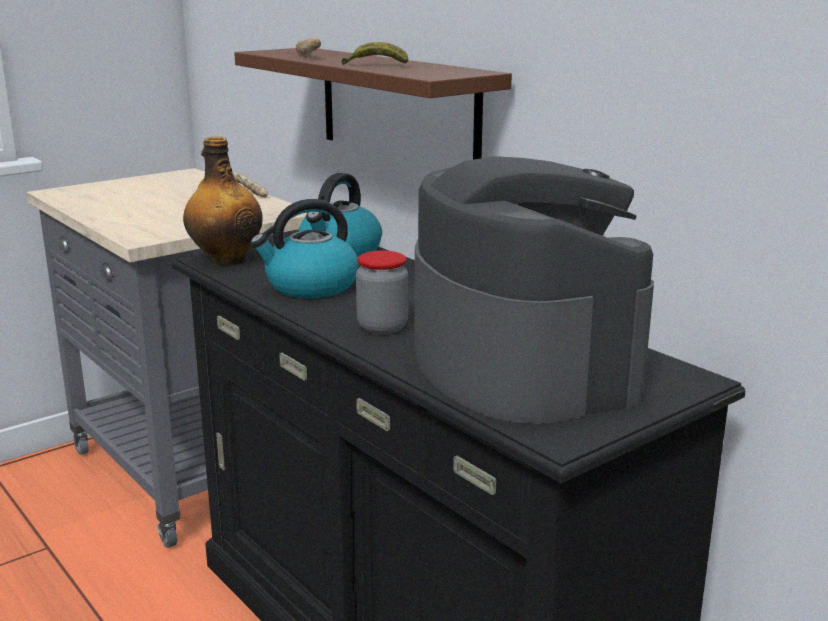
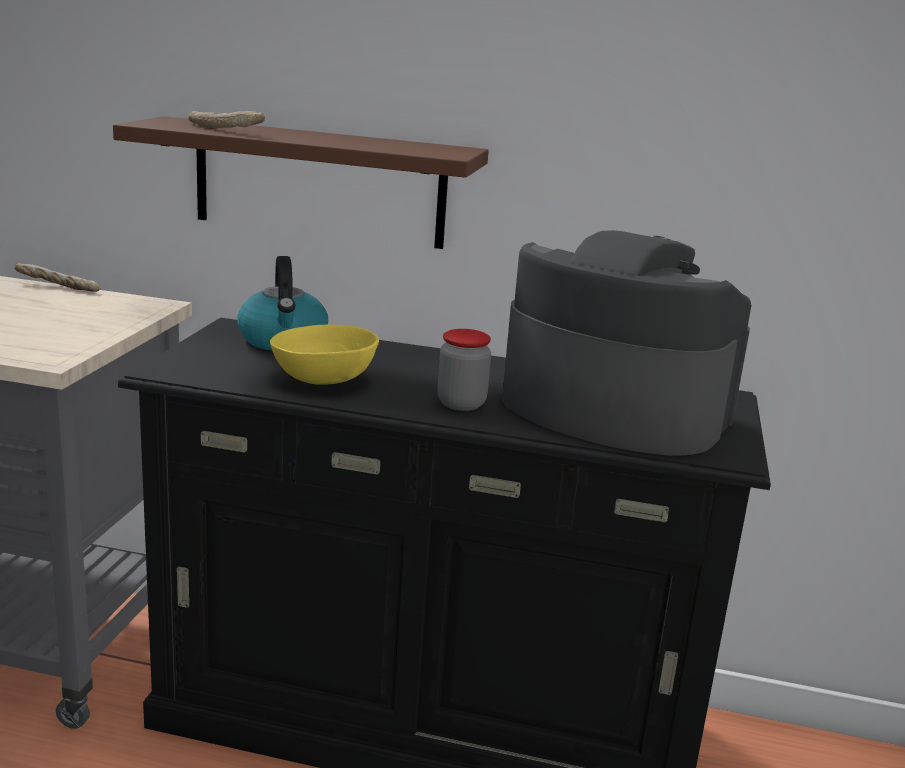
camera: 40 degrees left, 0 degrees up
(226, 260) = (184, 367): bottle -> none
(310, 287) = (326, 379): kettle -> yellow bowl
(376, 65) = (347, 142): banana -> none

